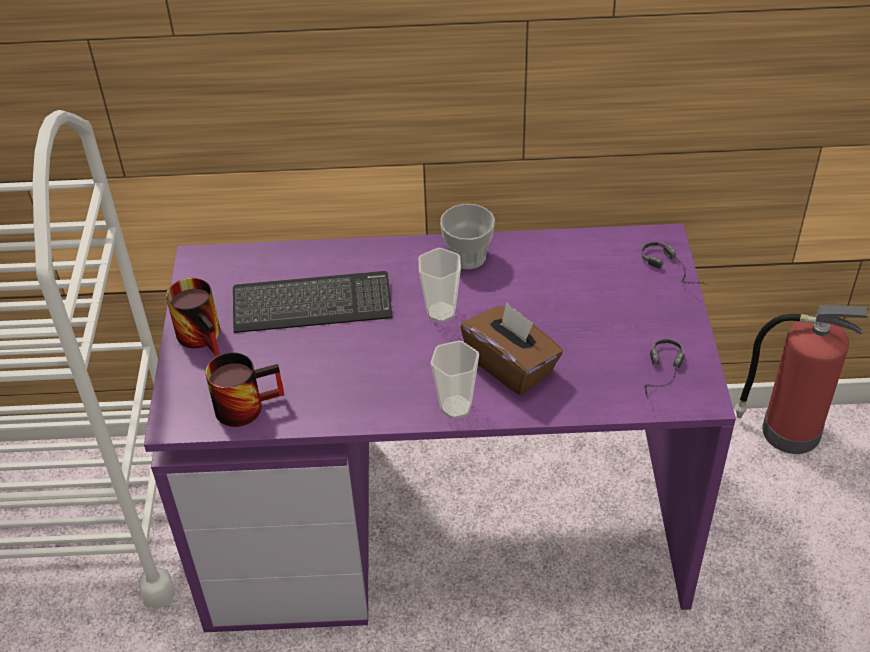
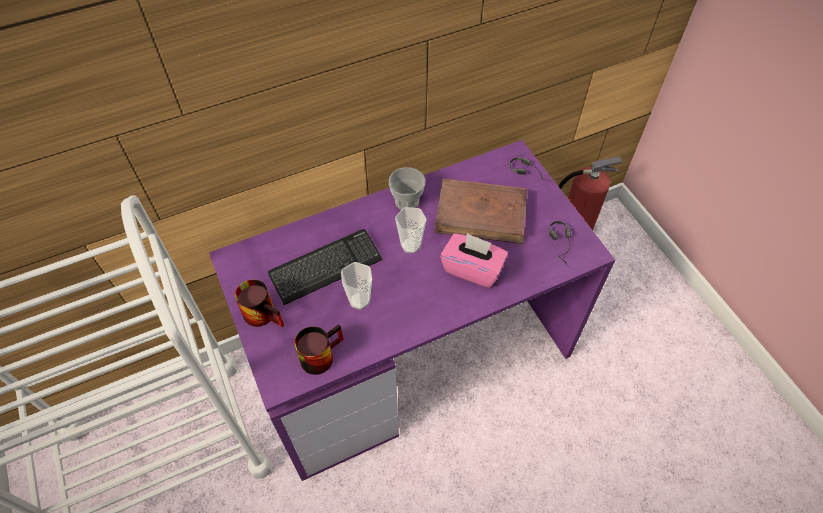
camera: 25 degrees left, 10 degrees up
(456, 407) = (454, 309): cup -> cup (359, 301)
(511, 366) = (472, 269): brown tissue box -> pink tissue box
(565, 301) = (481, 214): none -> brown book

